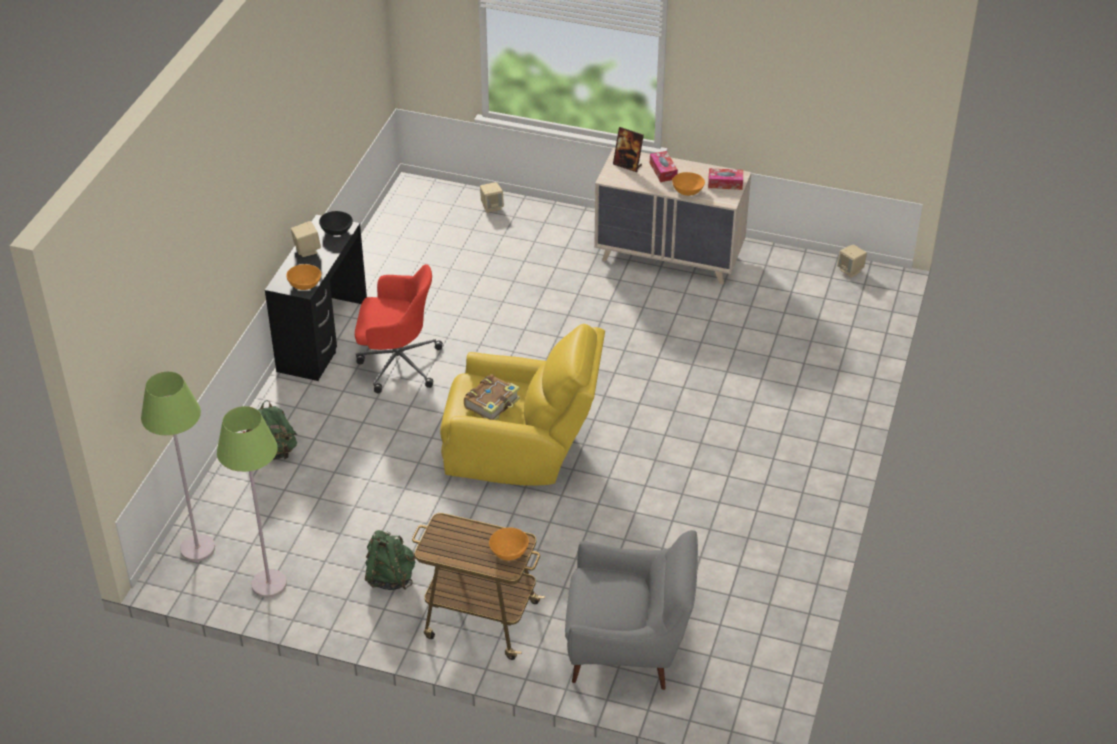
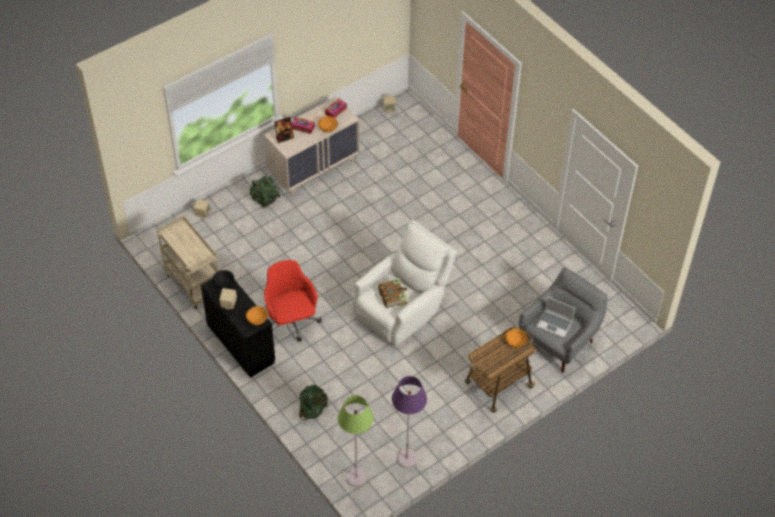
camera: 55 degrees left, 10 degrees up
(269, 584) = (406, 458): green floor lamp -> purple floor lamp
(377, 252) = (192, 283): none -> beige cart
(390, 577) = (442, 406): green backpack -> green backpack (264, 199)
(397, 363) = (291, 322): red office chair -> red office chair turned 60 degrees counterclockwise
(521, 452) = (402, 308): yellow armchair -> white armchair
(608, 595) = (555, 324): none -> laptop

